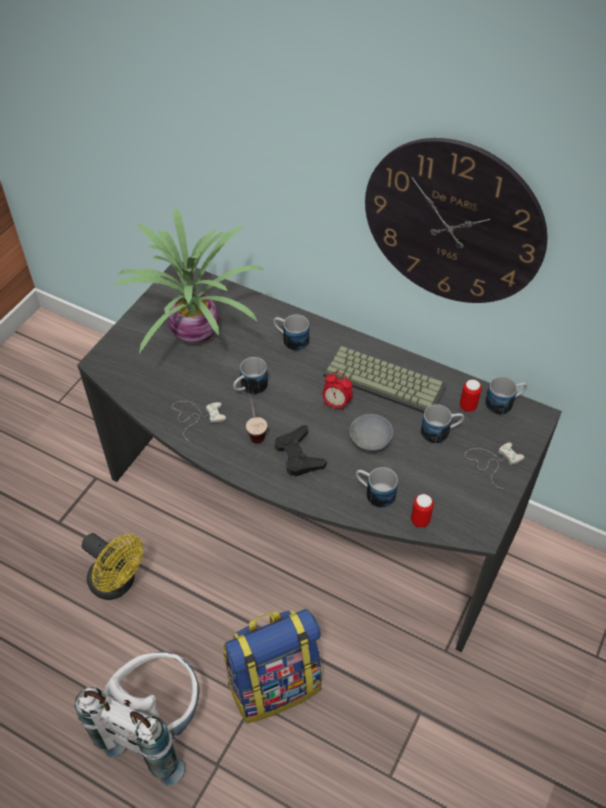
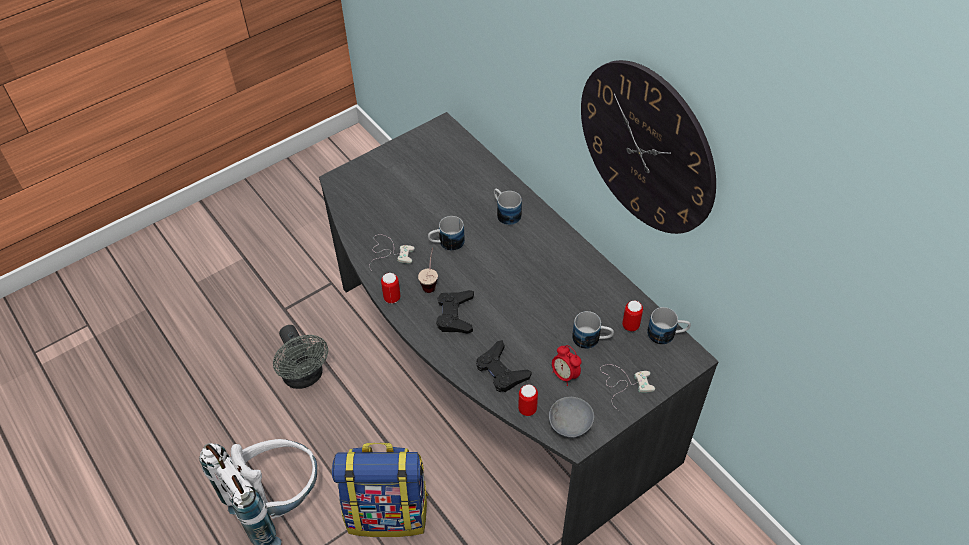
camera: 25 degrees right, 0 degrees up
(118, 583) = (305, 377): yellow fan -> grey fan
(192, 334) = (425, 181): potted plant -> none
(225, 461) = (392, 298): none -> can
(336, 404) = (512, 282): alarm clock -> alarm clock (564, 375)
(371, 440) = (525, 325): grey bowl -> grey bowl (571, 424)
(374, 493) = (501, 371): mug -> black game controller
(386, 380) = (569, 277): keyboard -> none

